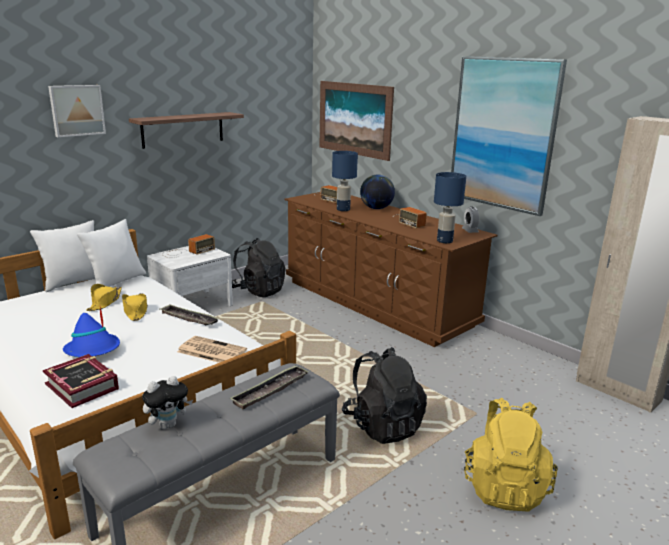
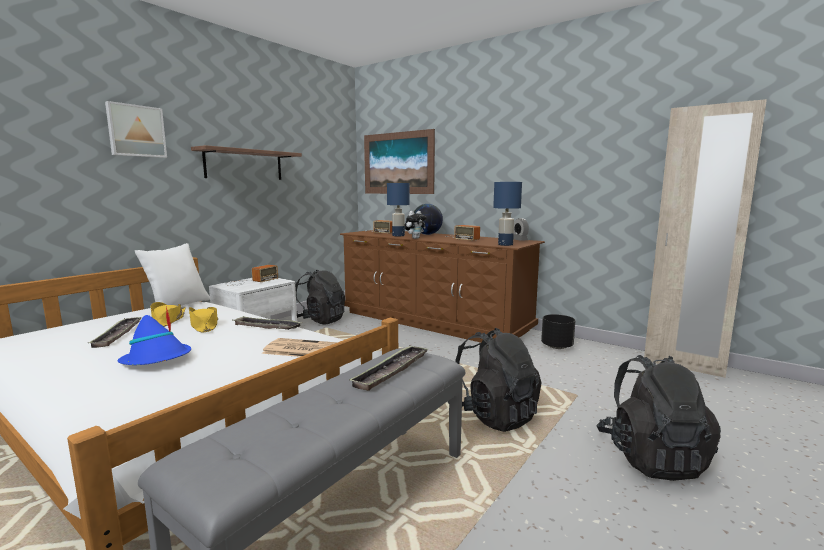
camera: 10 degrees left, 10 degrees down
(64, 315) = (118, 335): none -> tray
(74, 282) = (129, 310): white pillow -> none
(82, 386) = (146, 394): book -> none
(168, 425) = (276, 416): plush toy -> plush toy (415, 238)
(492, 352) = (557, 346): none -> black planter
(503, 134) = (542, 152): picture -> none
(504, 487) = (651, 458): yellow backpack -> black backpack

